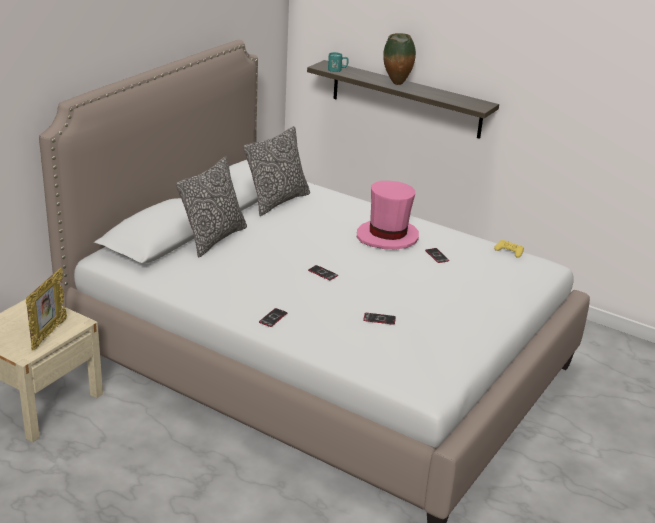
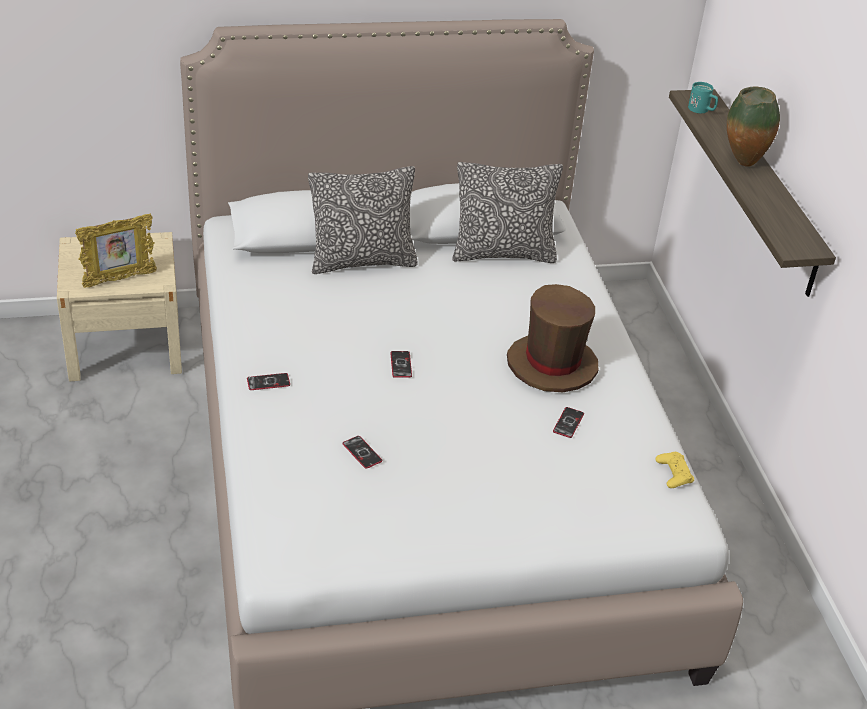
camera: 45 degrees right, 10 degrees up
(387, 237) = (551, 365): pink hat -> brown hat

